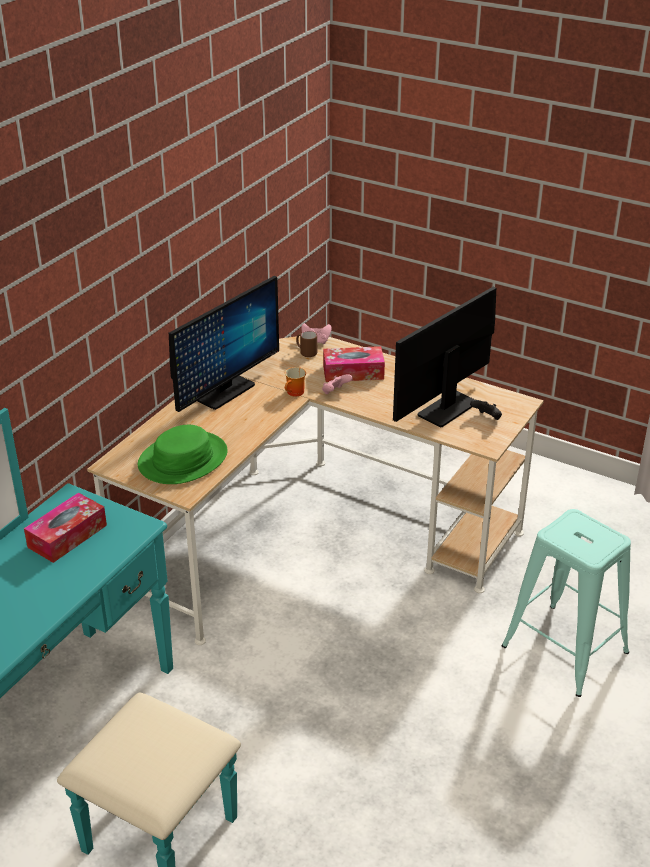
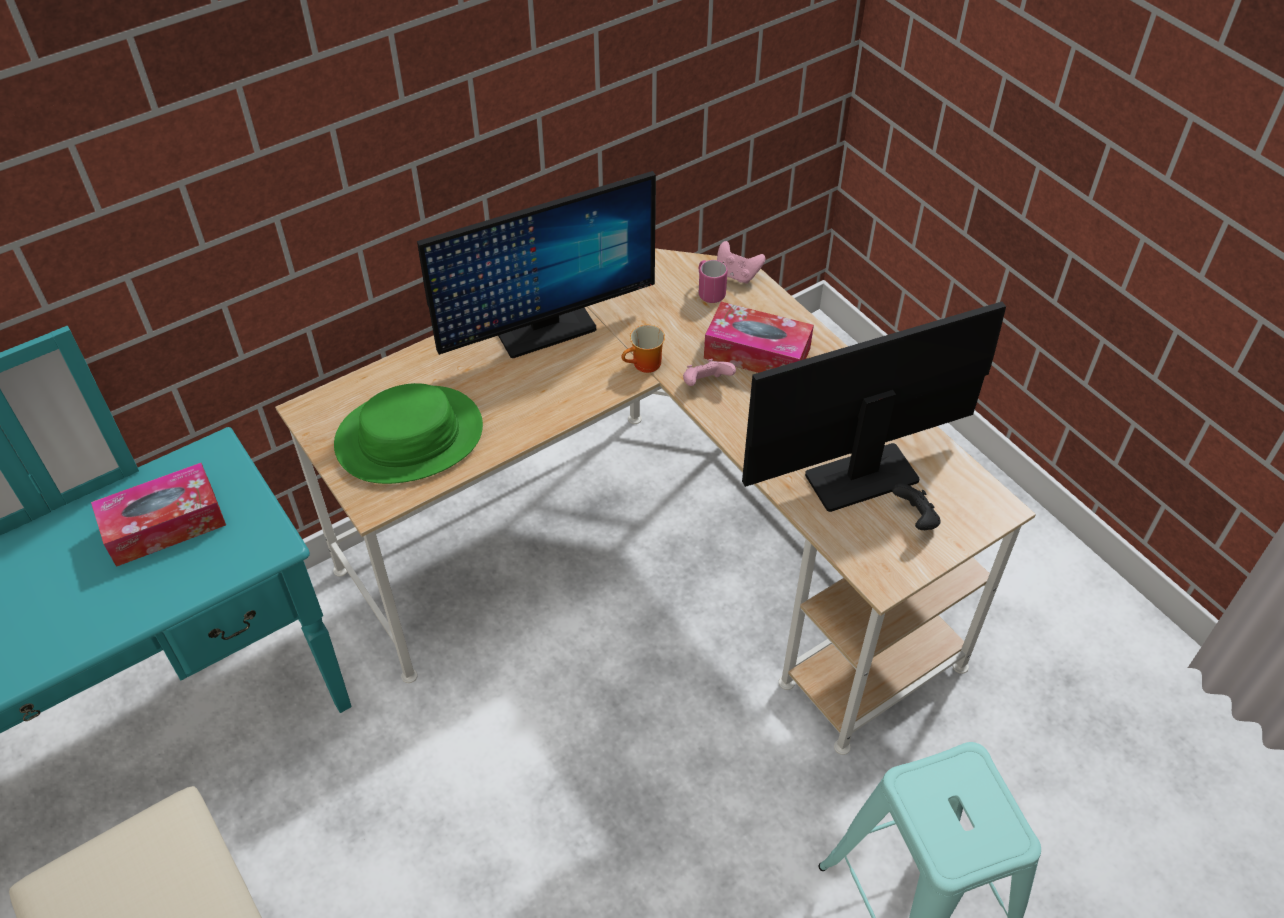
camera: 25 degrees right, 15 degrees up
(306, 352) = (709, 292): brown mug -> pink mug

